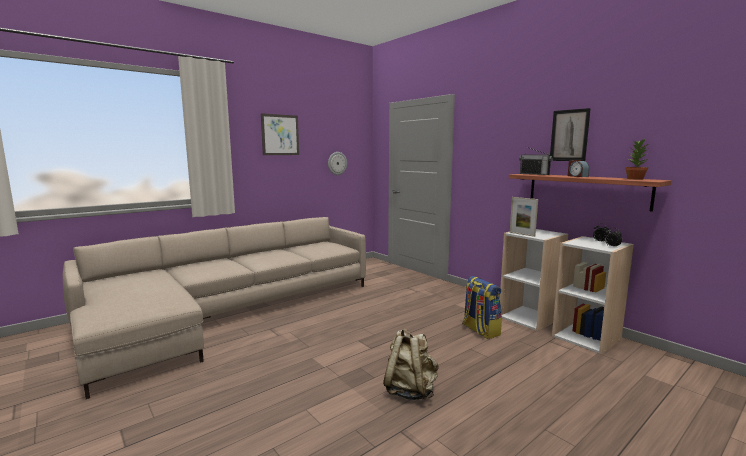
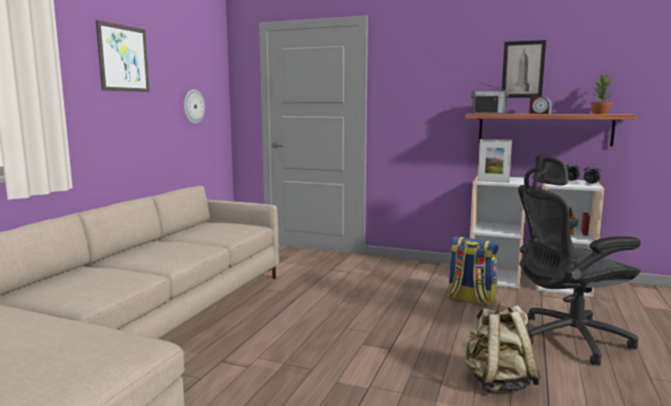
camera: 30 degrees left, 0 degrees up
(516, 379) = (567, 339): none -> office chair

